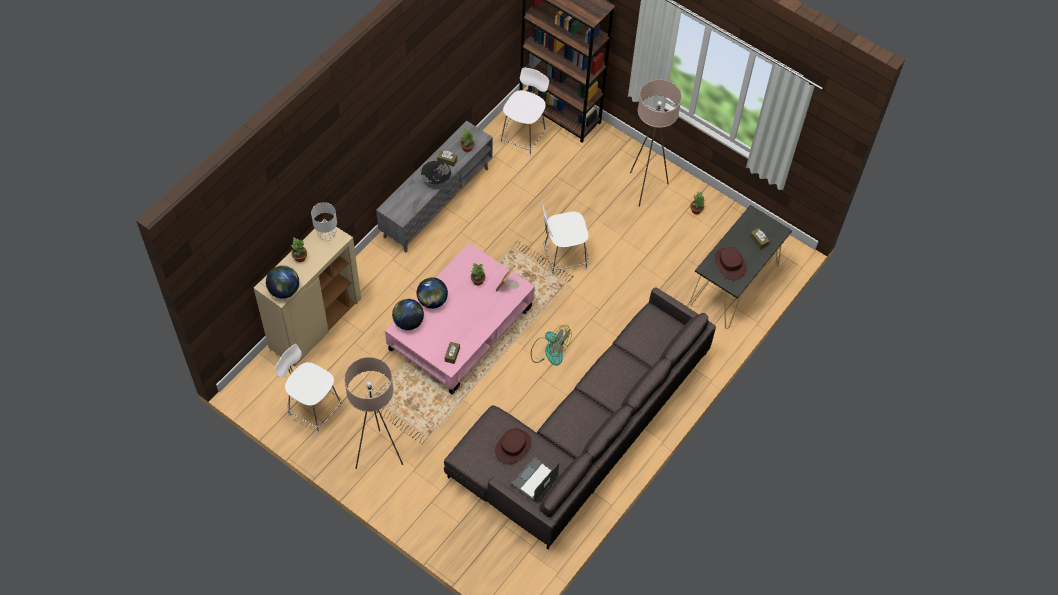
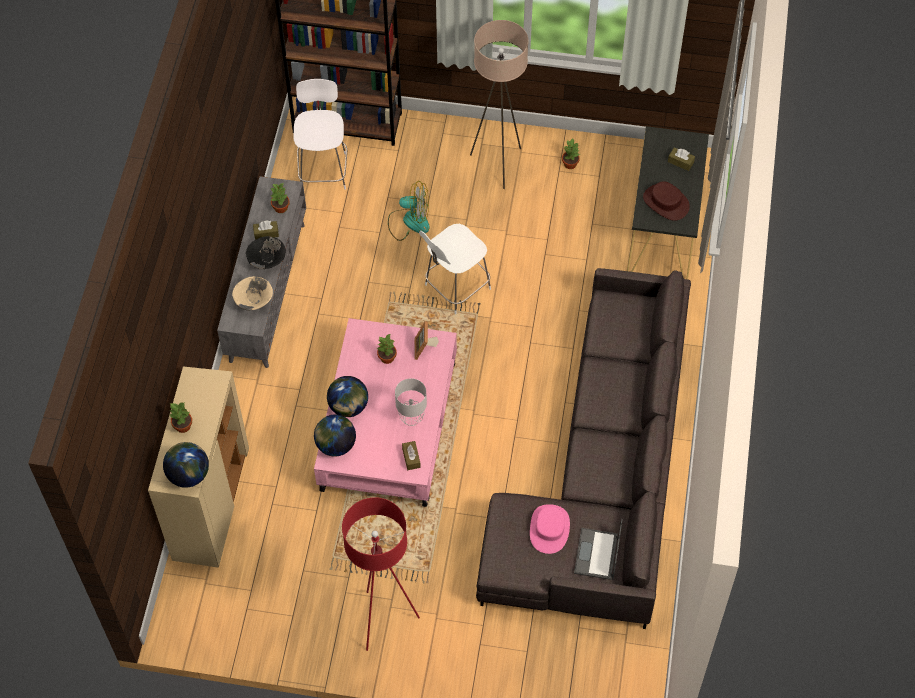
camera: 25 degrees left, 0 degrees up
(313, 409) = (272, 606): white stool -> none
(326, 236) = (199, 385): grey table lamp -> grey table lamp (411, 419)
(379, 454) = (384, 620): beige floor lamp -> red floor lamp
(411, 202) = (253, 301): none -> beige bowl
(513, 446) = (549, 529): brown hat -> pink hat
(549, 351) = (506, 401): fan -> fan (409, 221)

